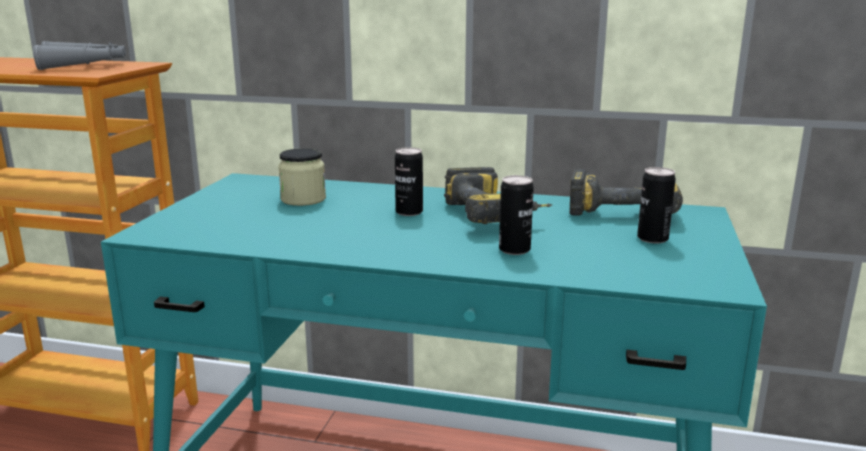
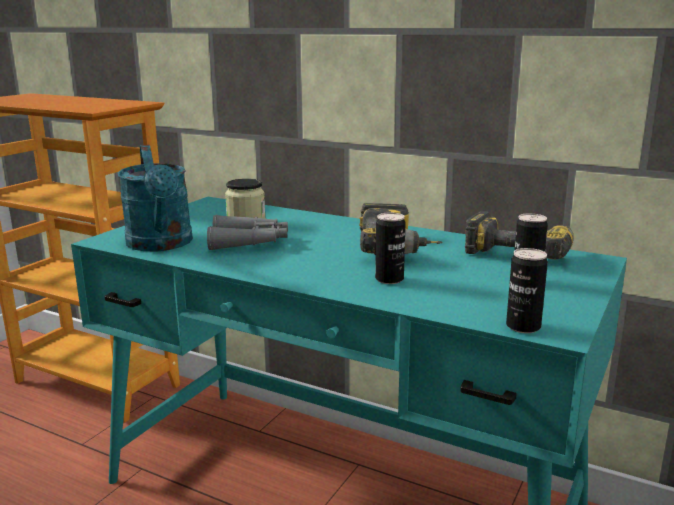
camera: 15 degrees right, 0 degrees up
(84, 66) = (95, 103): grey binoculars -> grey binoculars (250, 242)
(221, 233) = (161, 245): none -> turquoise watering can
(409, 212) = (324, 239): can -> can (523, 327)

